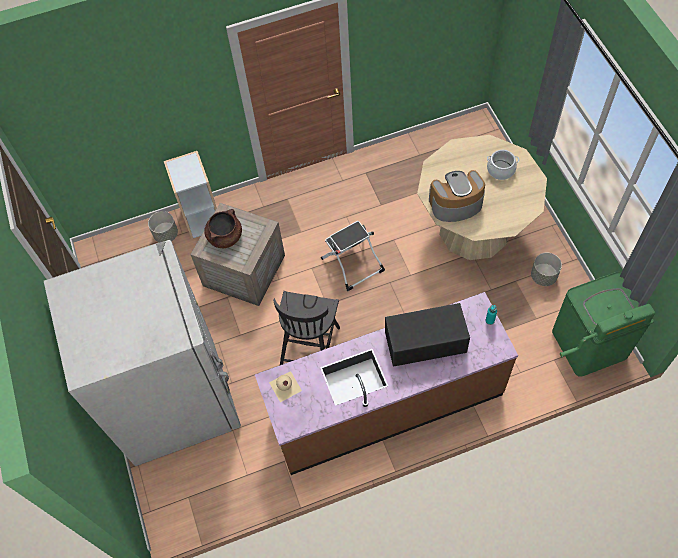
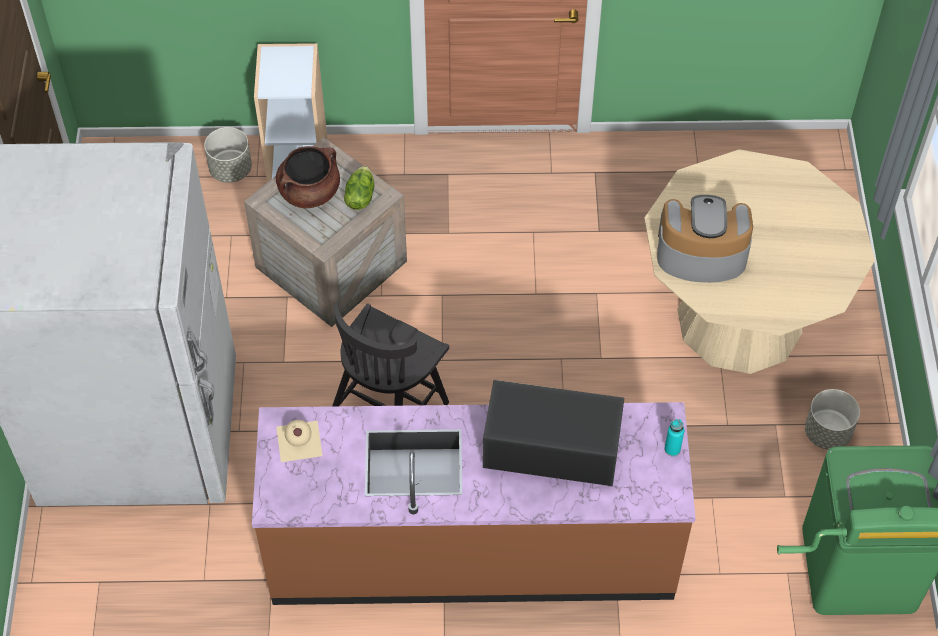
camera: 15 degrees right, 5 degrees down
(254, 230) = (359, 197): none -> lettuce
(353, 262) = (513, 307): step ladder -> none
(500, 170) = (801, 223): cooking pot -> none

